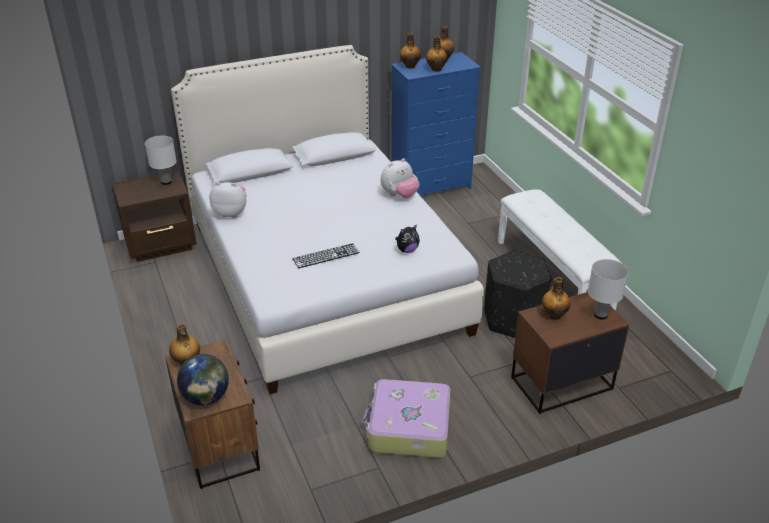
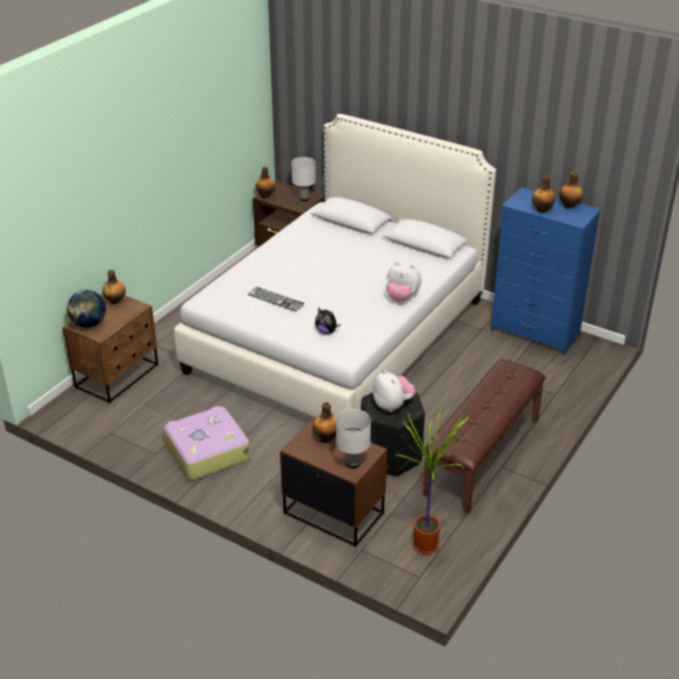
camera: 55 degrees right, 0 degrees up
(231, 213) = (286, 238): plush toy -> plush toy (392, 405)
(410, 66) = (529, 196): bottle -> bottle (266, 196)
(553, 275) = (483, 456): white bench -> brown bench
(635, 349) = (427, 544): none -> potted plant

